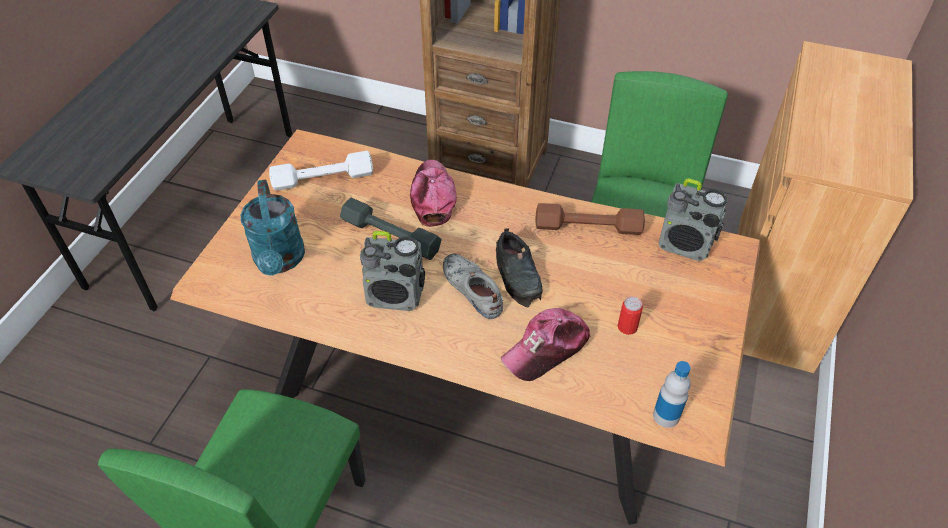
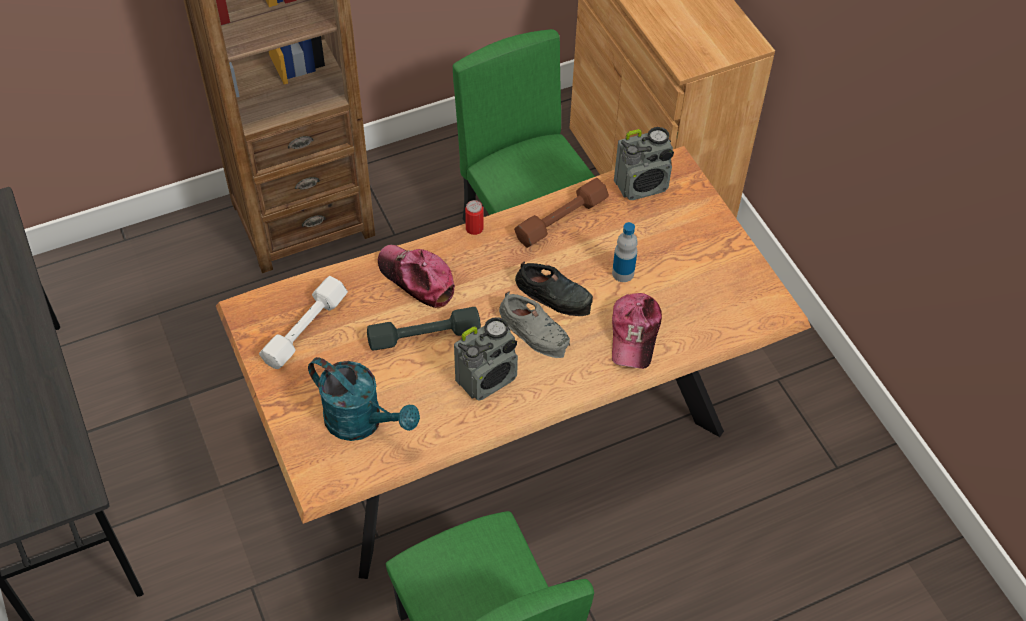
camera: 45 degrees left, 5 degrees up
(471, 289) = (534, 330): grey shoe -> grey shoe turned 150 degrees counterclockwise
(627, 327) = (668, 277): can -> can (474, 228)
(666, 416) = (753, 321): bottle -> bottle (623, 273)

